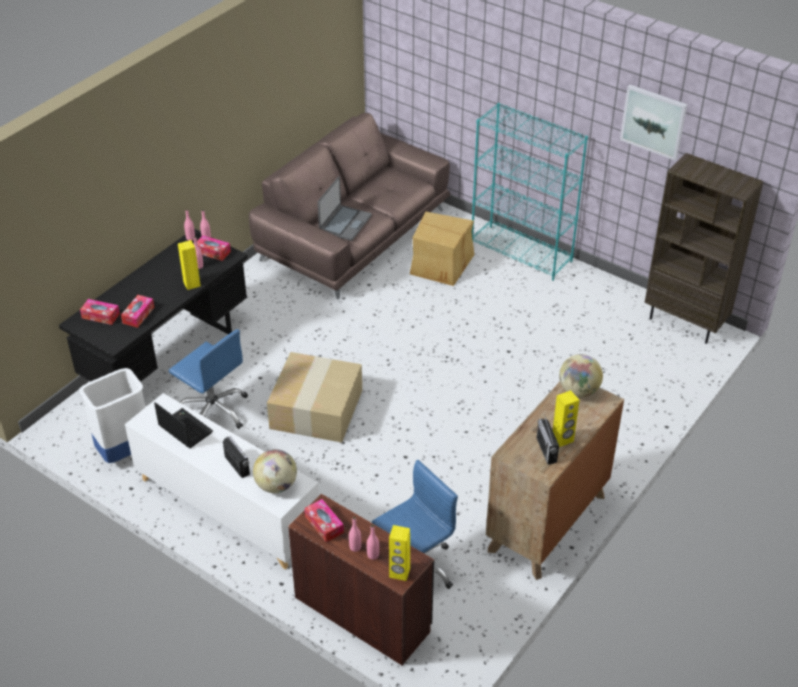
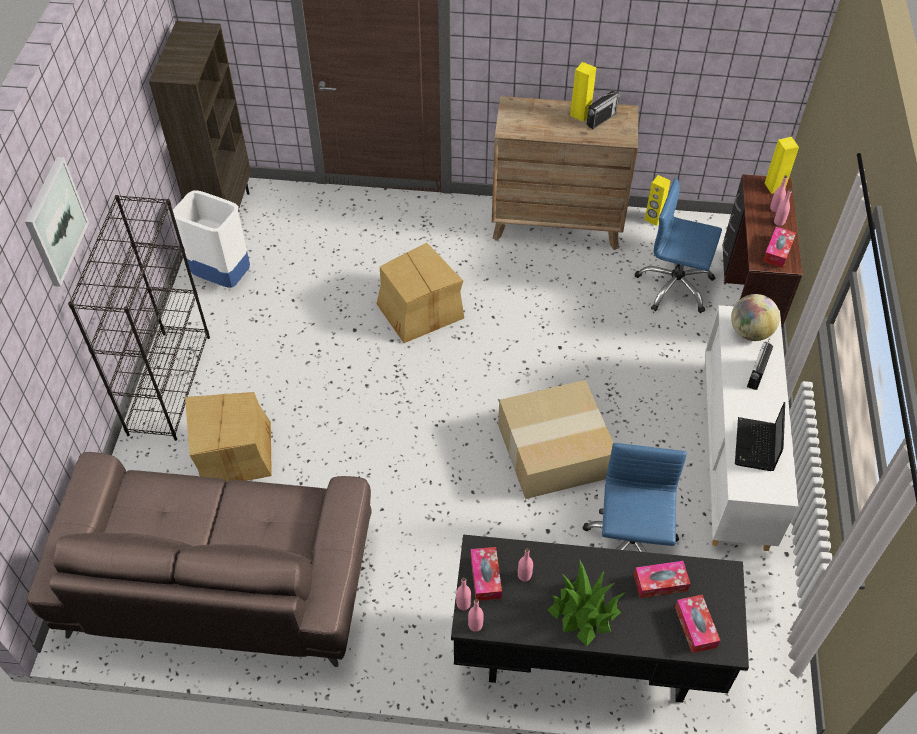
camera: 120 degrees left, 10 degrees up
(125, 452) = (751, 594): white trash can -> white trash can (222, 277)
(155, 279) = (584, 610): none -> potted plant
(192, 284) = (563, 560): yellow speaker -> yellow speaker (653, 219)
(345, 223) = (276, 520): laptop -> none
(503, 392) = (419, 310): none -> cardboard box
(521, 253) = (169, 384): turquoise bookcase -> black bookcase
(578, 391) = (513, 123): globe -> none
(653, 121) = (120, 96): picture -> picture (55, 221)

